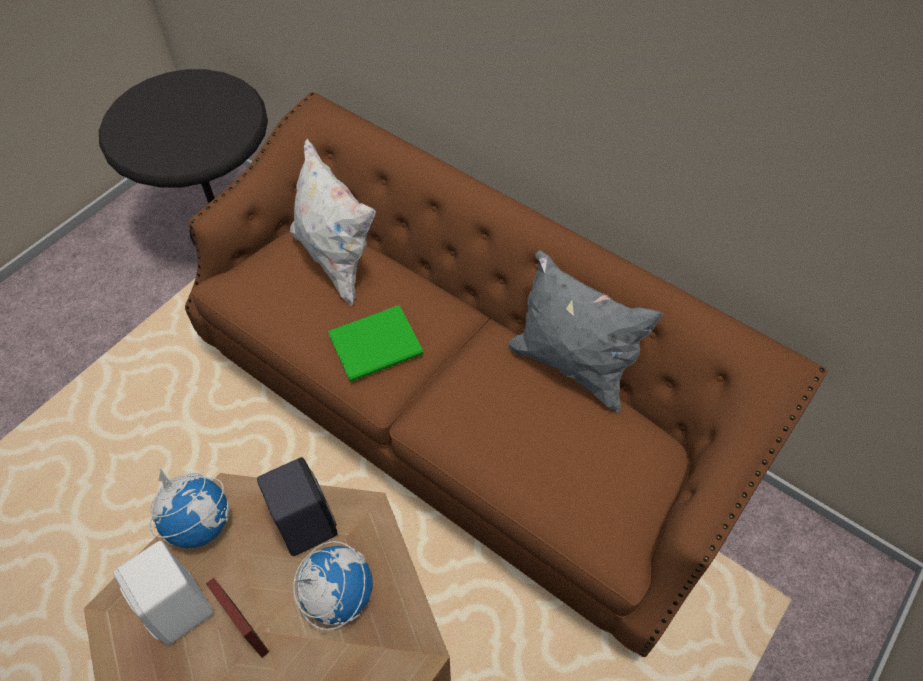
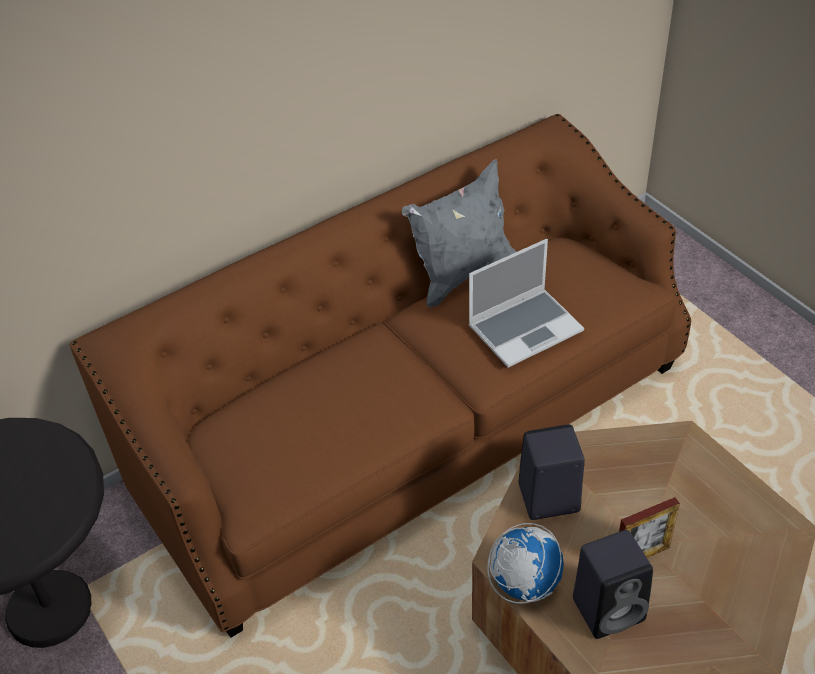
camera: 70 degrees left, 10 degrees down
(180, 609) = (610, 608): white speaker -> black speaker
(336, 259) = (264, 410): white pillow -> none
(337, 595) = (624, 484): globe -> none
(379, 346) = (389, 394): green book -> none
(508, 442) = (525, 328): none -> laptop

